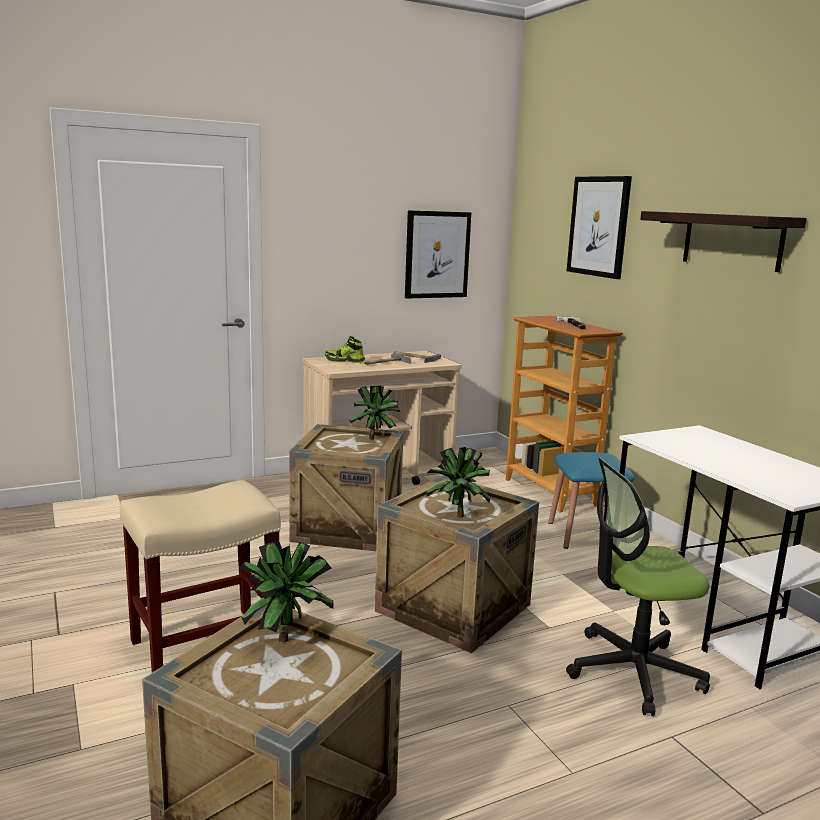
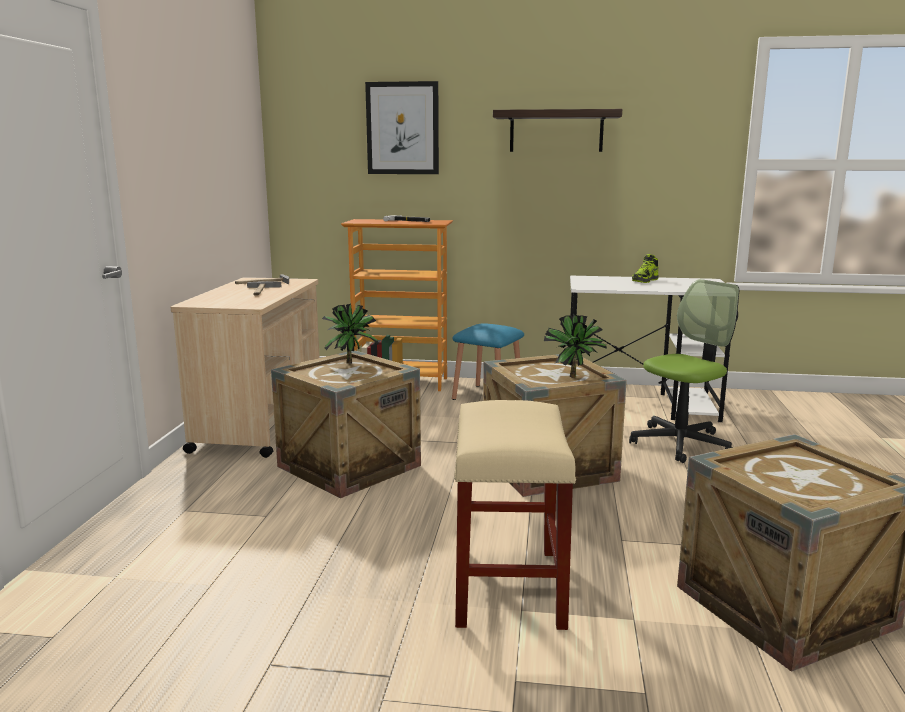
camera: 55 degrees left, 0 degrees up
(286, 636) = (752, 464): potted plant -> none
(344, 361) = (222, 298): shoe -> shoe (645, 280)
(437, 254) = (230, 168): picture -> none
(633, 671) = (681, 444): office chair -> office chair turned 150 degrees counterclockwise

